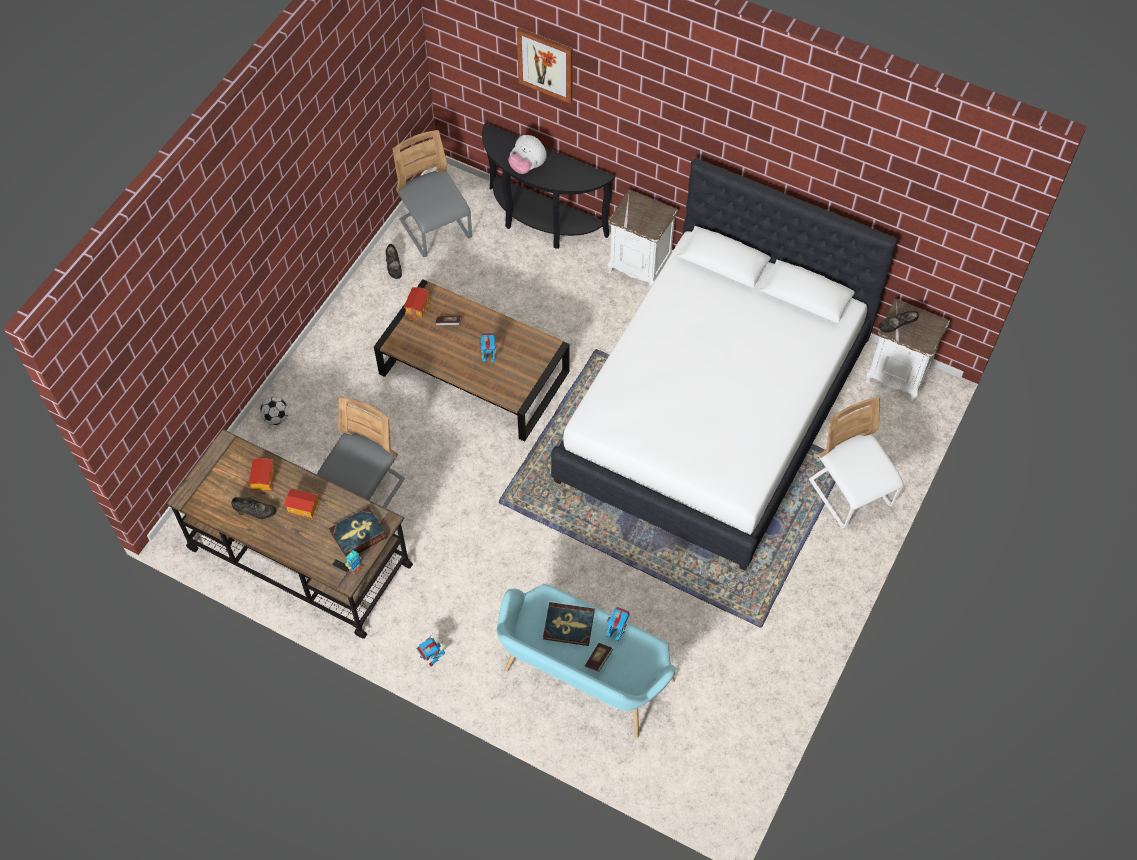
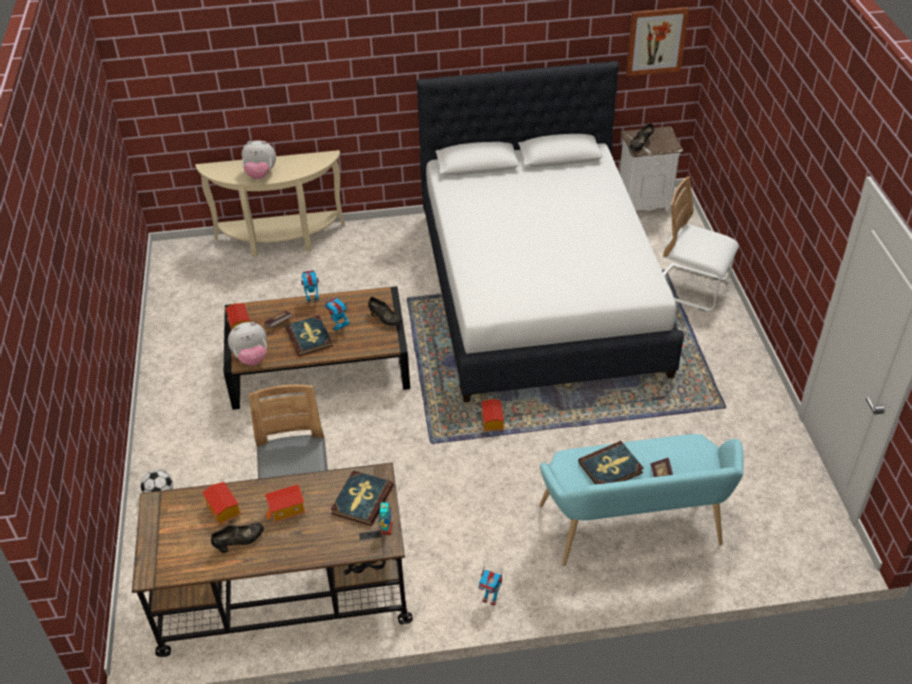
camera: 35 degrees left, 15 degrees down
(394, 267) = (177, 328): black shoe -> black shoe (385, 320)
(403, 345) = (251, 358): none -> plush toy
(436, 230) = (192, 286): grey chair -> none
(460, 353) = (309, 337): none -> book
(541, 223) = (280, 241): black console table -> beige console table
(546, 64) = (247, 57): picture -> picture (656, 41)
(560, 515) = (492, 422): none -> toy house
(617, 633) = (655, 449): toy robot -> toy robot (312, 301)
(639, 268) = (389, 232): white nightstand -> none

